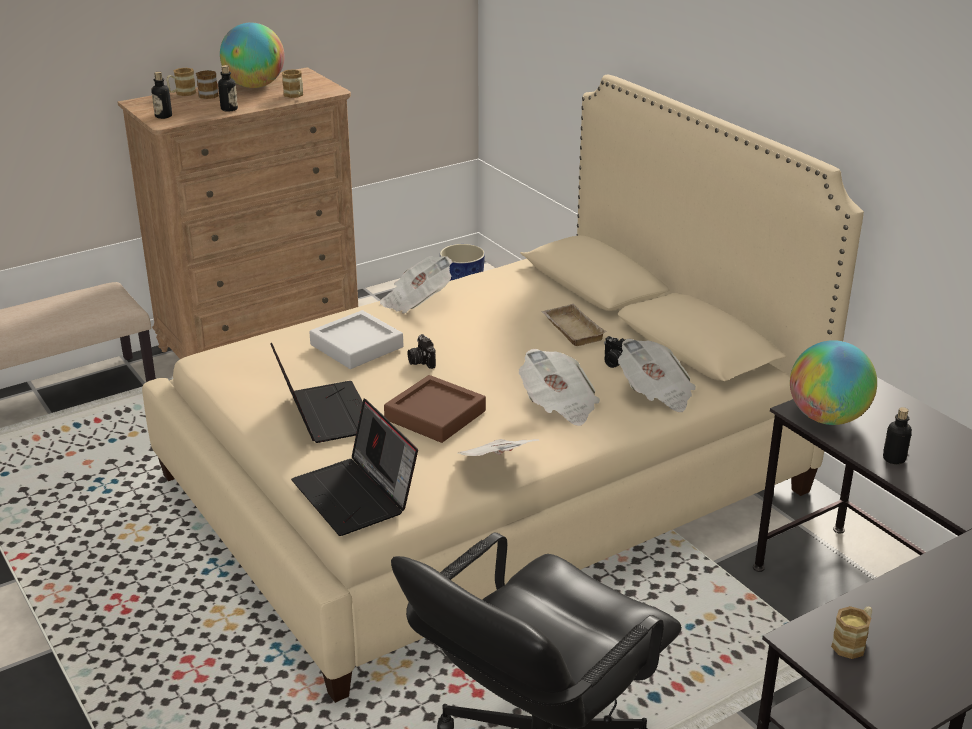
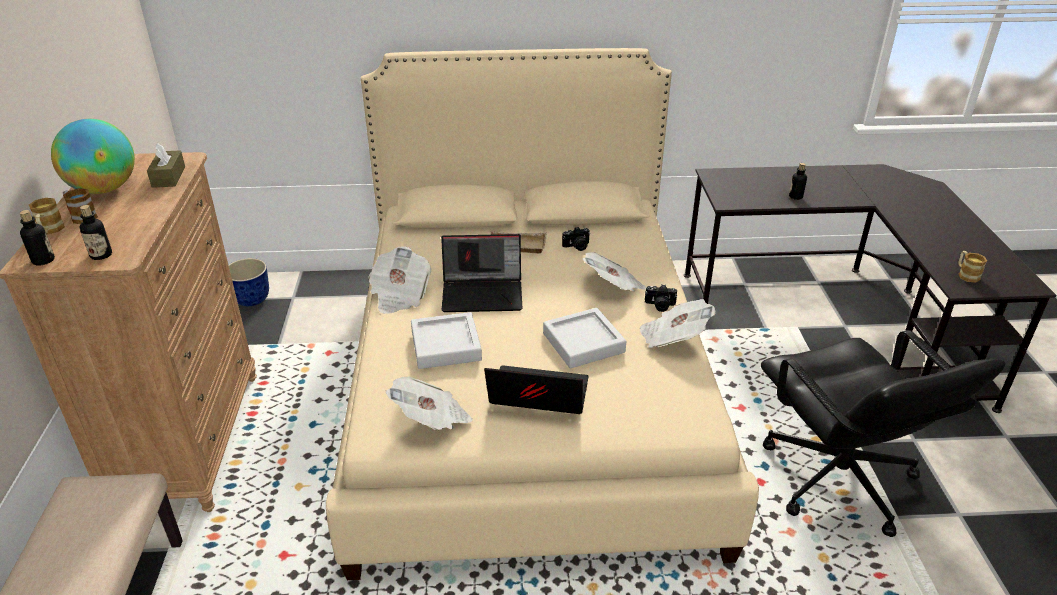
camera: 60 degrees left, 5 degrees up
(229, 109) = (146, 216): bottle -> bottle (43, 260)
(295, 95) = (168, 177): mug -> brown tissue box
(357, 496) = (671, 416): laptop -> laptop (483, 293)
(421, 361) = (499, 323): camera -> camera (659, 306)
(435, 415) = (583, 343): brown tray -> grey tray
(656, 393) = (629, 247): newspaper -> newspaper (432, 420)
(827, 418) = (740, 198): globe -> none

